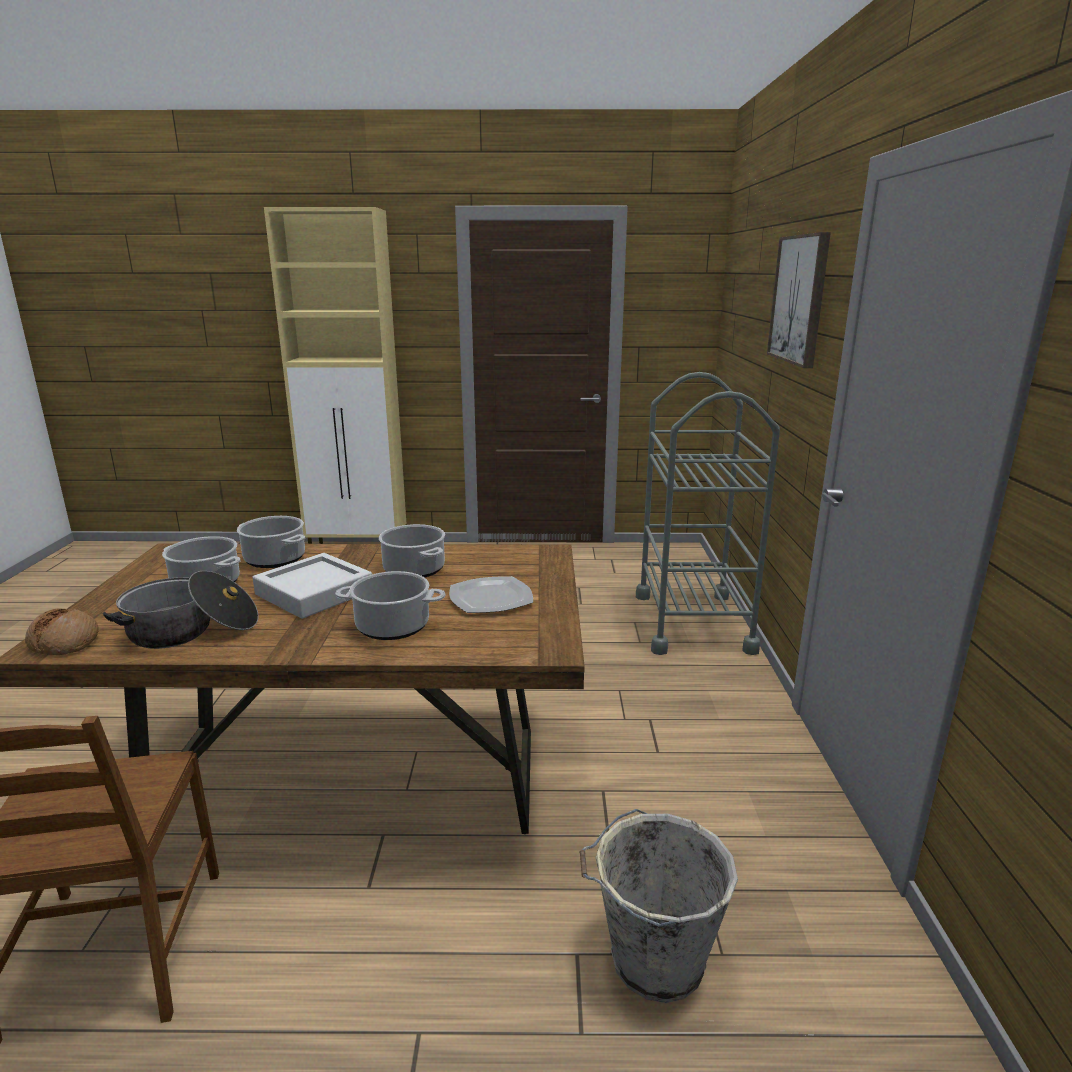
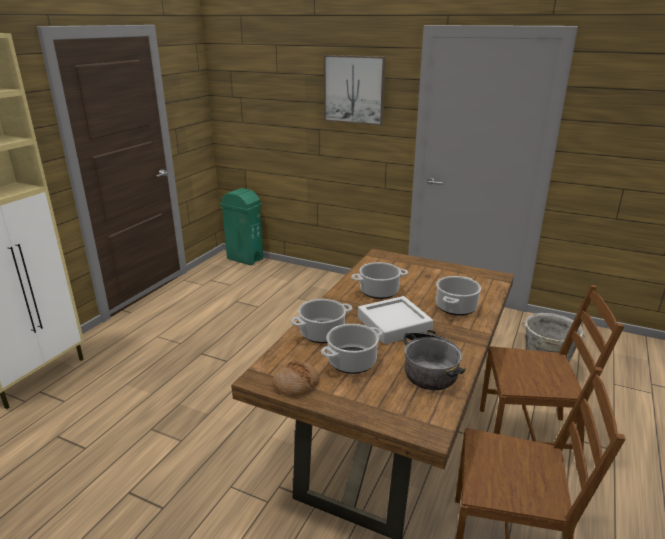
camera: 65 degrees left, 5 degrees up
(65, 642) = (424, 420): bread -> bread (296, 384)
(391, 952) = (528, 438): none -> brown chair
(489, 598) = (433, 279): plate -> none
(693, 560) = (245, 259): none -> green trash can
(693, 622) = (314, 283): grey cart -> none

